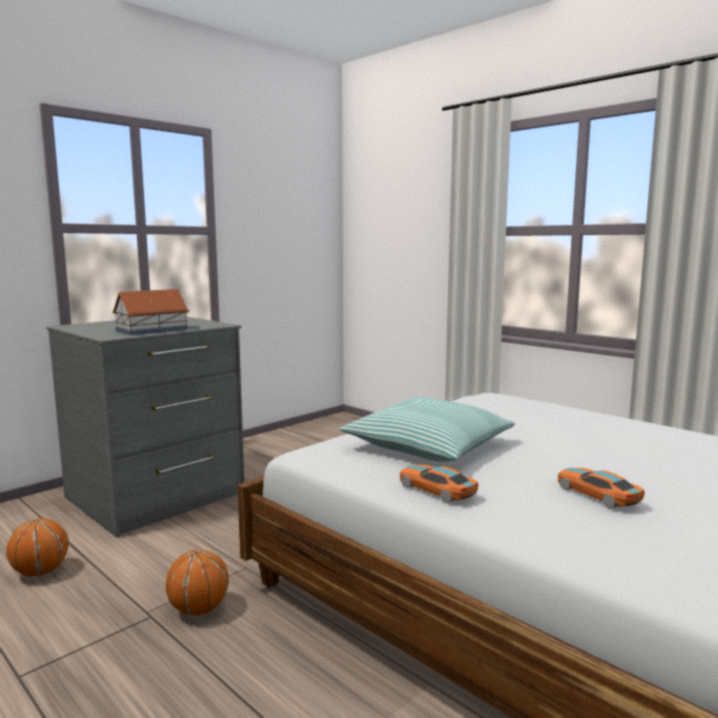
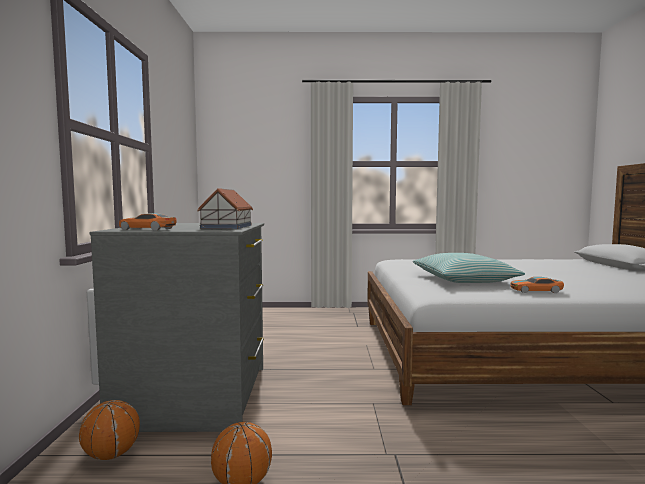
camera: 45 degrees left, 5 degrees down
(199, 610) = (409, 434): basketball -> basketball (111, 455)
(597, 495) = (569, 279): toy car -> toy car (147, 229)

